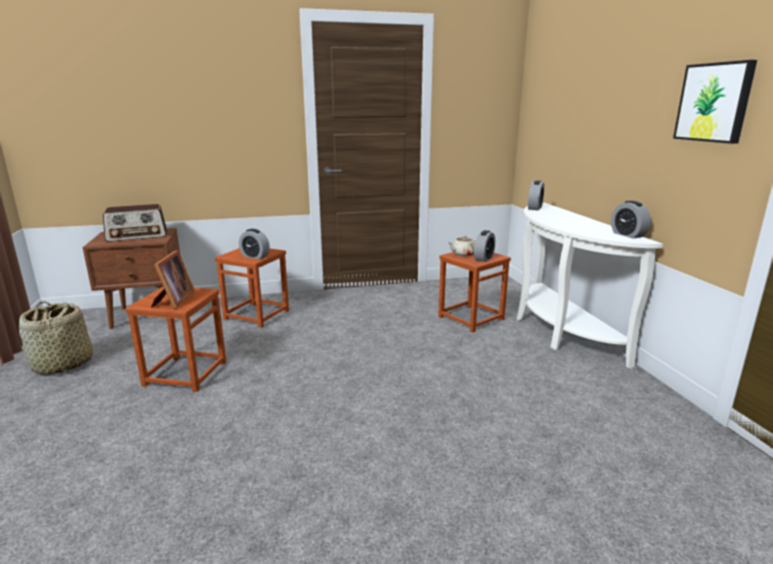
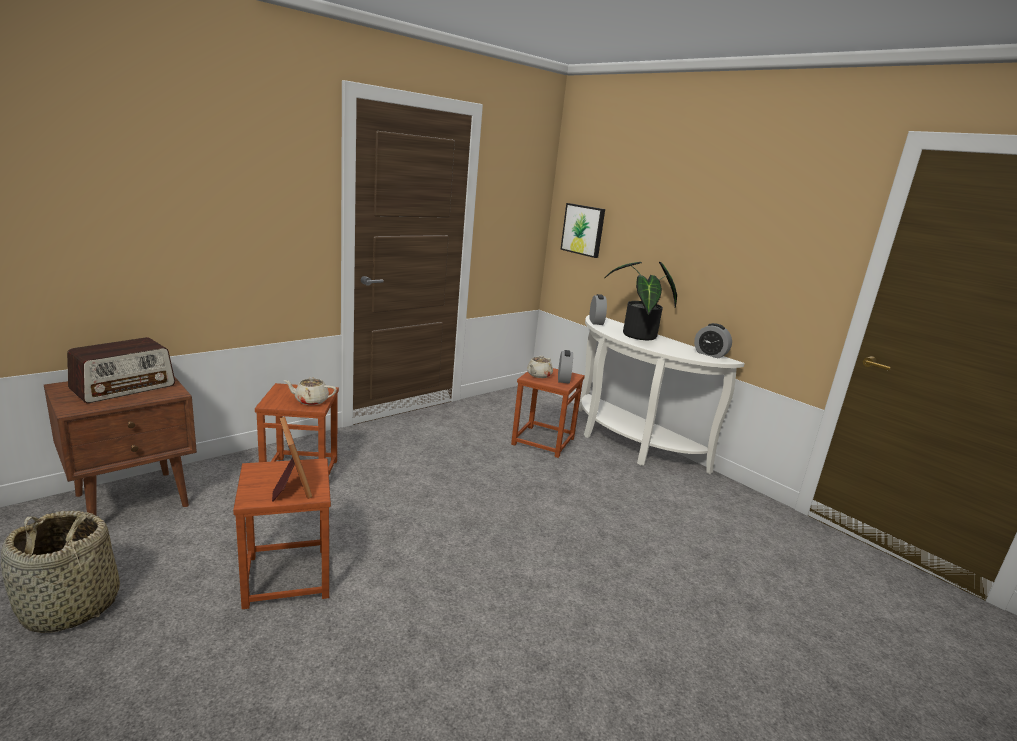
camera: 30 degrees left, 0 degrees up
(255, 256) = (311, 401): alarm clock -> beige teapot
(562, 219) = (637, 336): none -> potted plant
(714, 102) = (796, 247): picture -> picture (583, 230)

